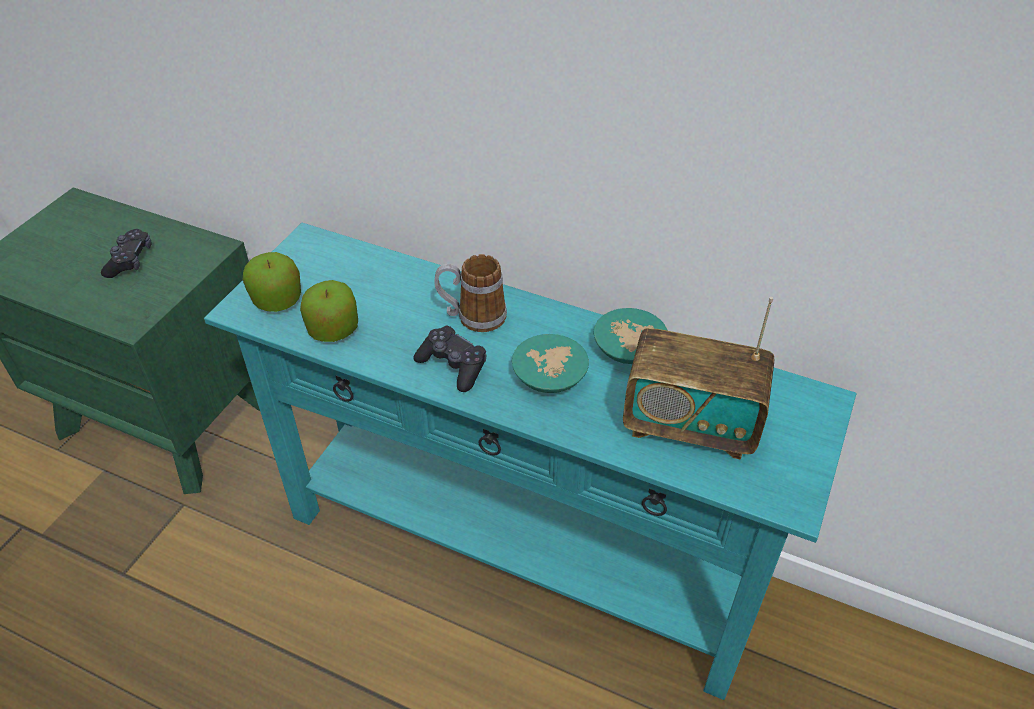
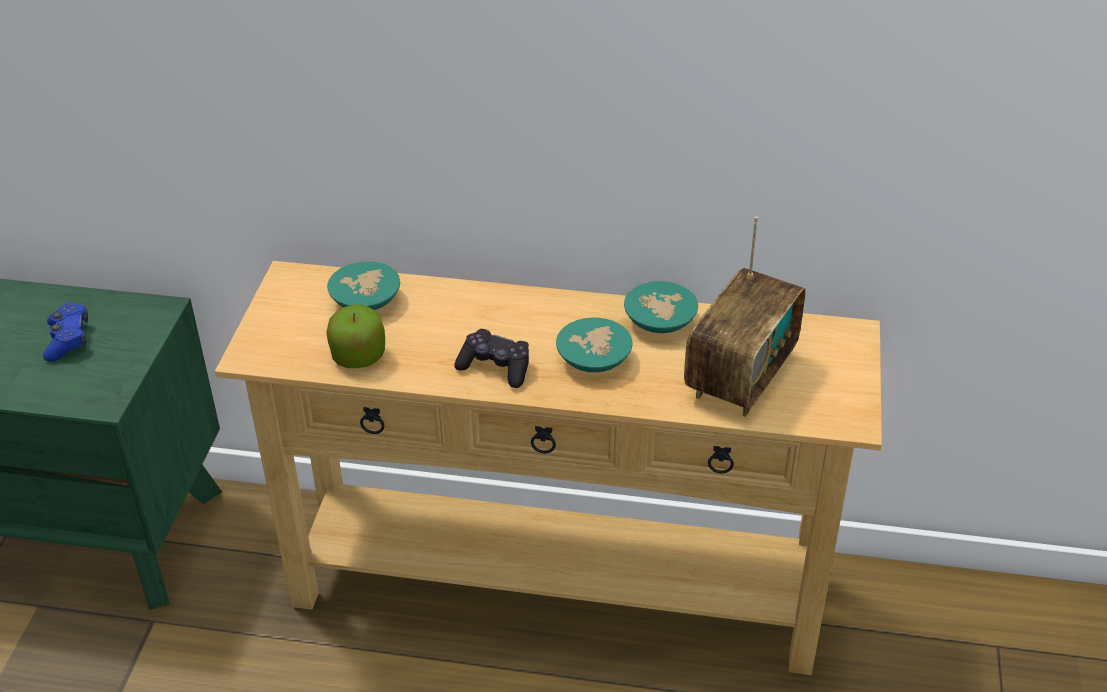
camera: 15 degrees left, 5 degrees down
(130, 261) = (68, 339): black game controller -> blue game controller
(277, 300) = (286, 340): apple -> none
(365, 274) = (367, 299): none -> turquoise bowl
(472, 317) = (495, 320): mug -> none
(518, 553) = (556, 587): turquoise console table -> beige console table
(690, 425) = (740, 376): radio -> radio turned 60 degrees counterclockwise

